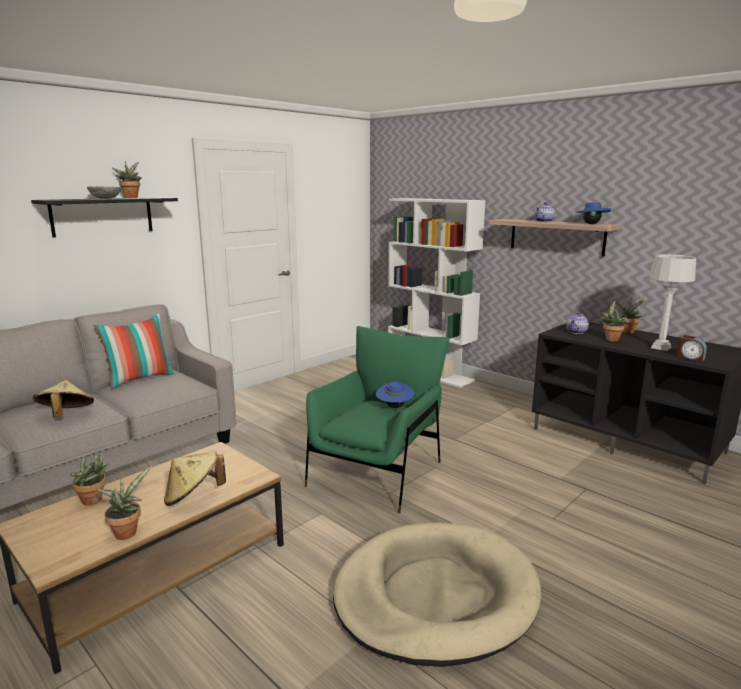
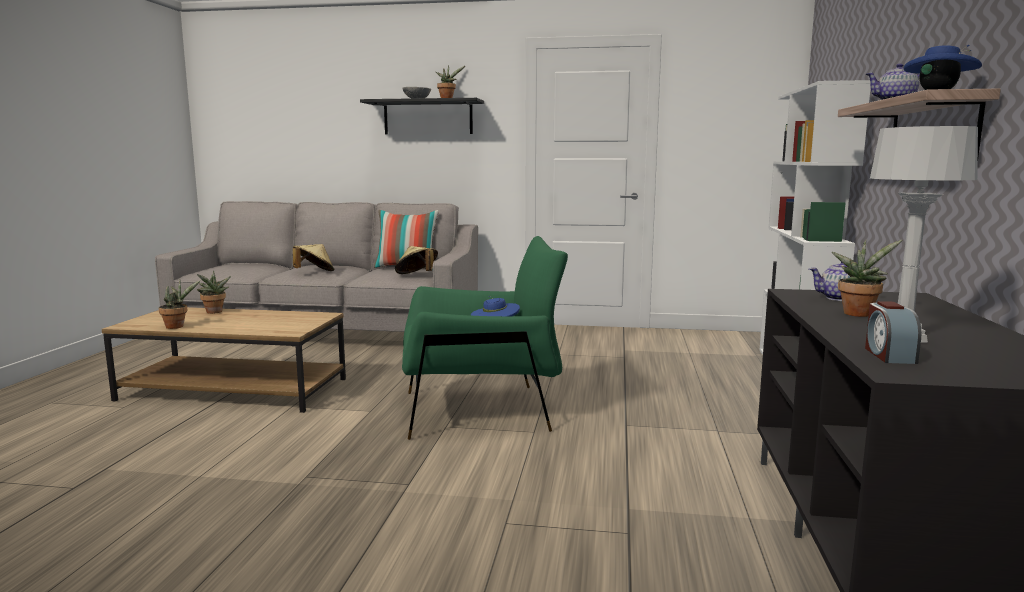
camera: 55 degrees right, 5 degrees down
(193, 496) = (241, 326): beige hat -> beige hat (417, 275)
(435, 596) = (273, 489): beige dog bed -> none
(628, 331) = (953, 317): potted plant -> none

